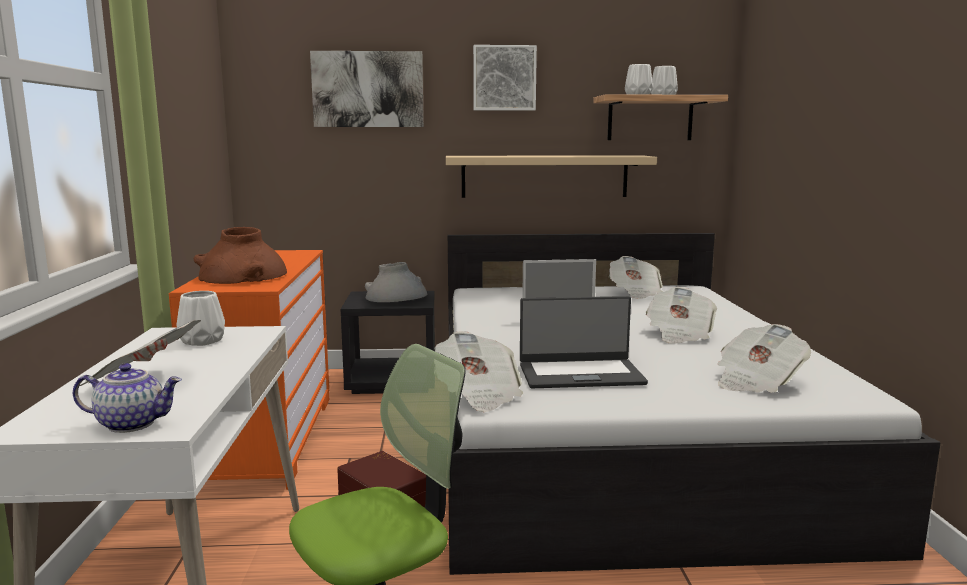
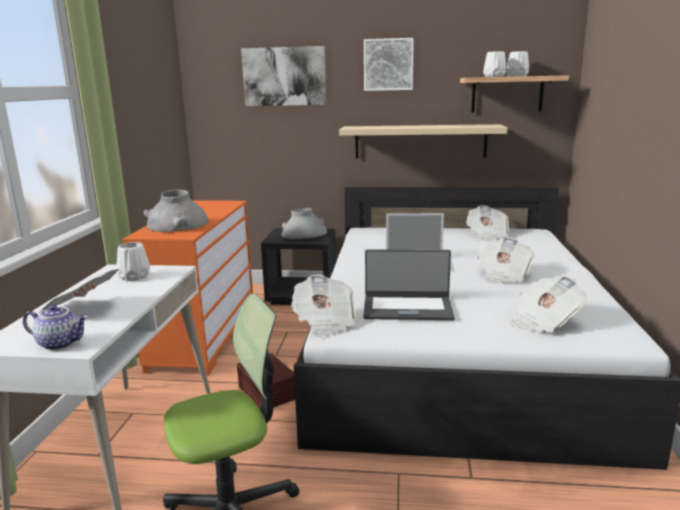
camera: 10 degrees right, 5 degrees up
(243, 276) = (178, 225): brown vase -> grey vase

